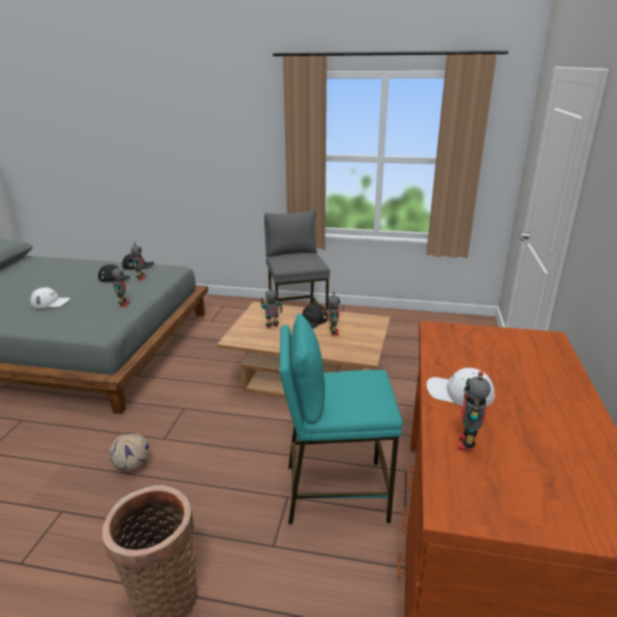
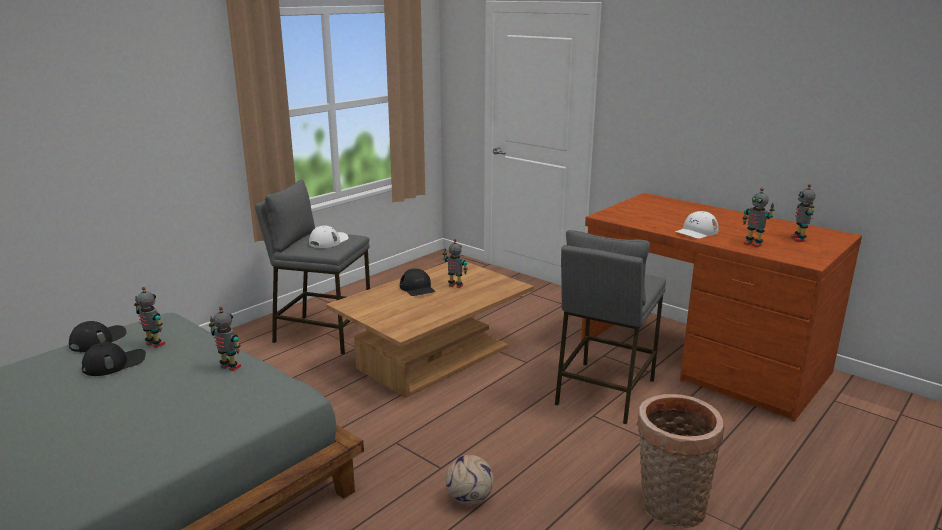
camera: 60 degrees left, 5 degrees down
(50, 302) = (122, 422): white cap -> white cap (328, 241)
(272, 326) = (402, 307): toy robot -> toy robot (799, 239)
(335, 491) = (603, 391): turquoise stool -> grey stool

